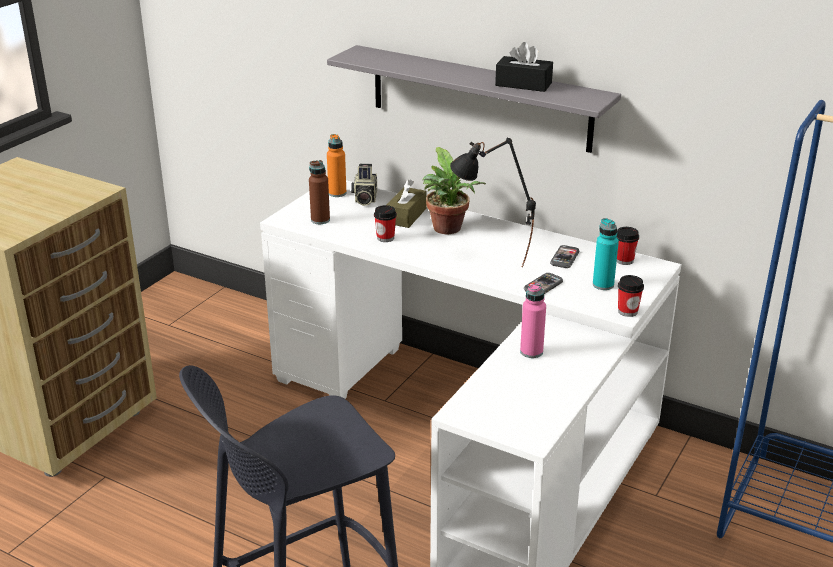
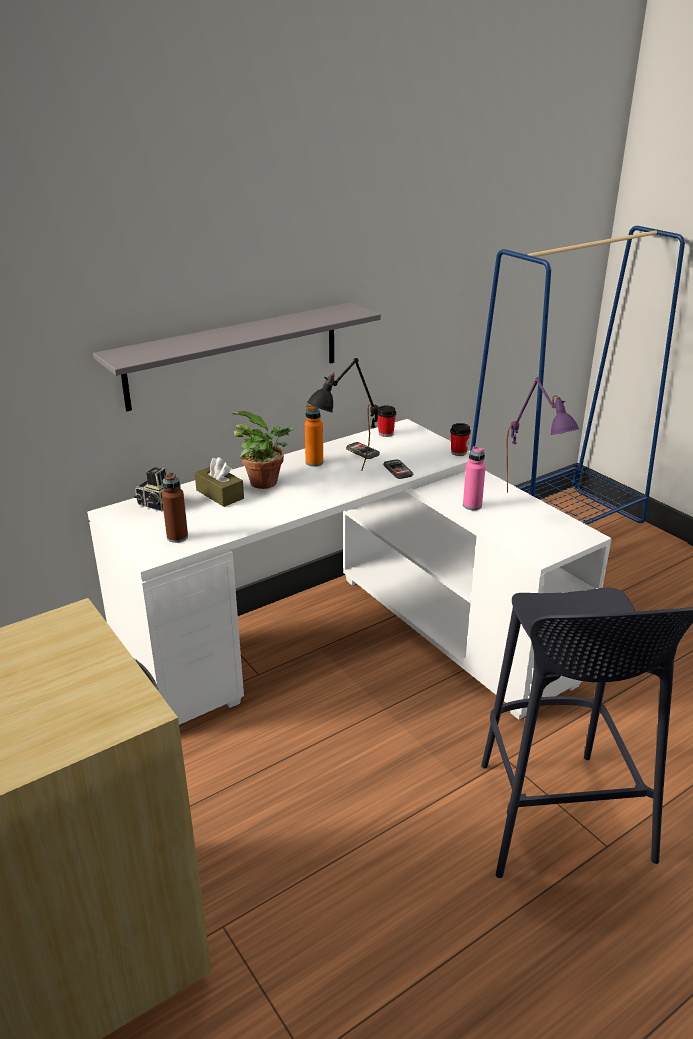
camera: 65 degrees left, 0 degrees up
(337, 193) = (130, 516): orange bottle -> orange bottle (314, 462)
(385, 238) = (251, 513): cup -> none
(523, 84) = (294, 320): black tissue box -> none
(580, 389) = (533, 502): none -> purple table lamp
(603, 285) = (415, 450): turquoise bottle -> none

